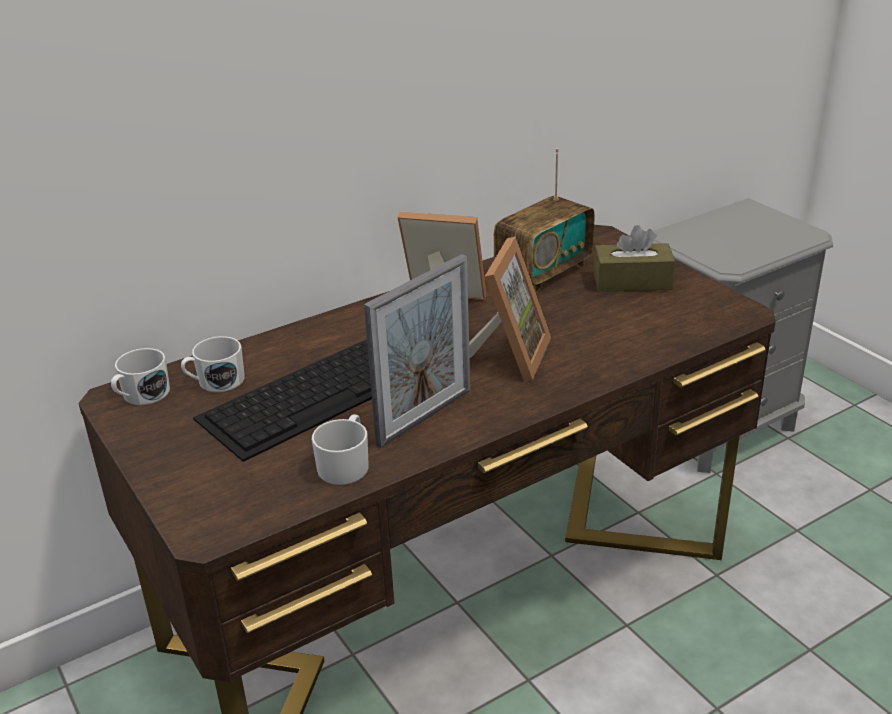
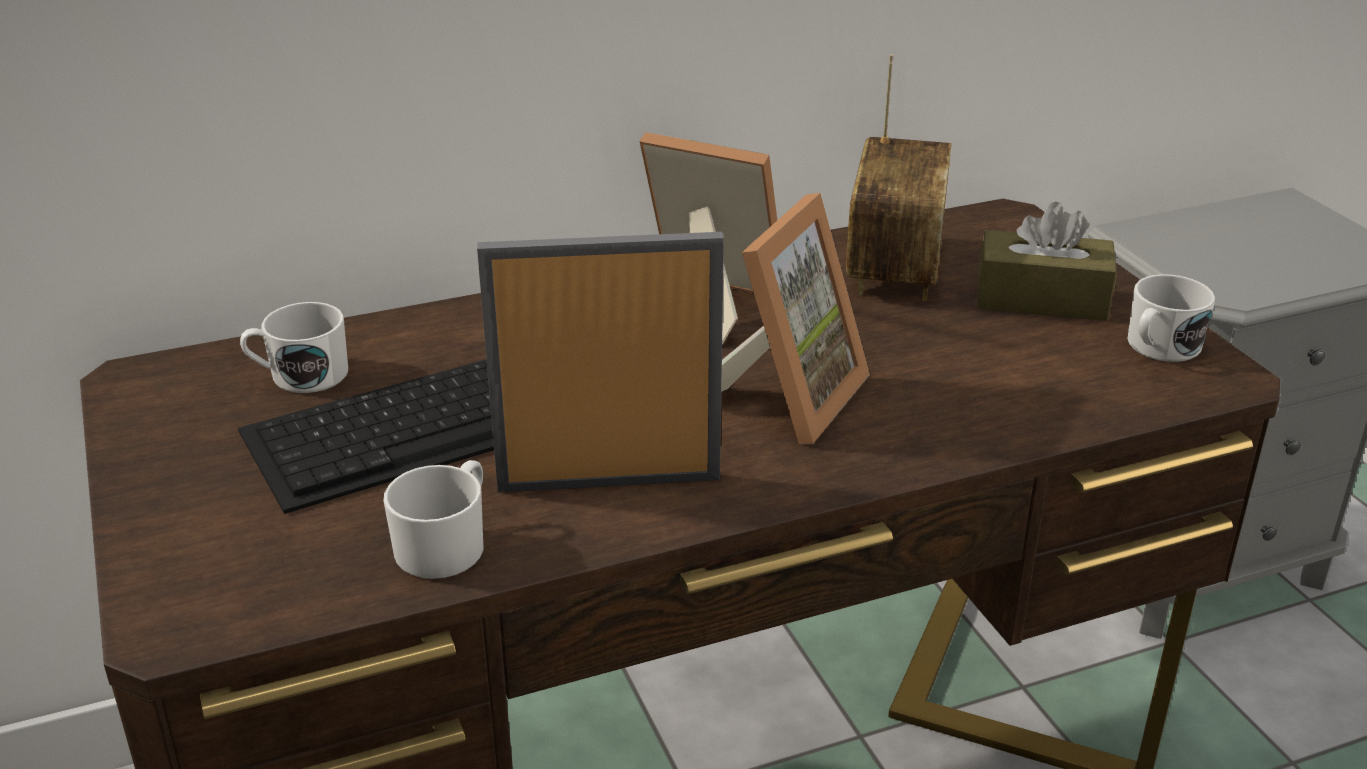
camera: 10 degrees right, 0 degrees up
(142, 395) = (178, 382): white mug -> white mug (1159, 347)
(425, 417) = (609, 482): picture frame -> picture frame turned 150 degrees counterclockwise
(543, 273) = (894, 267): radio -> radio turned 45 degrees counterclockwise

